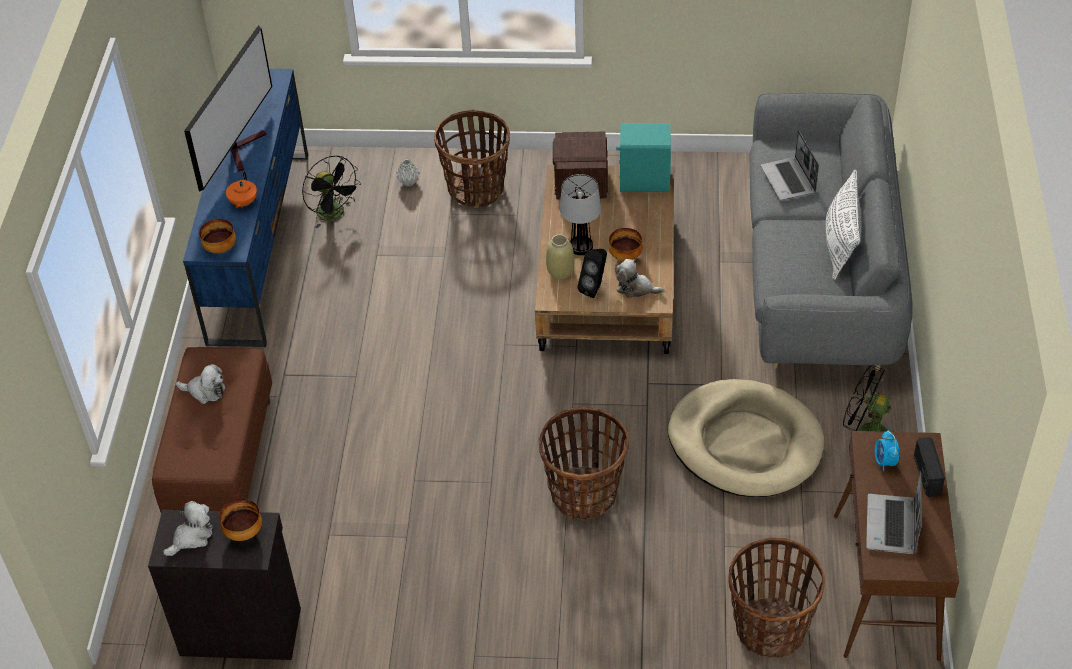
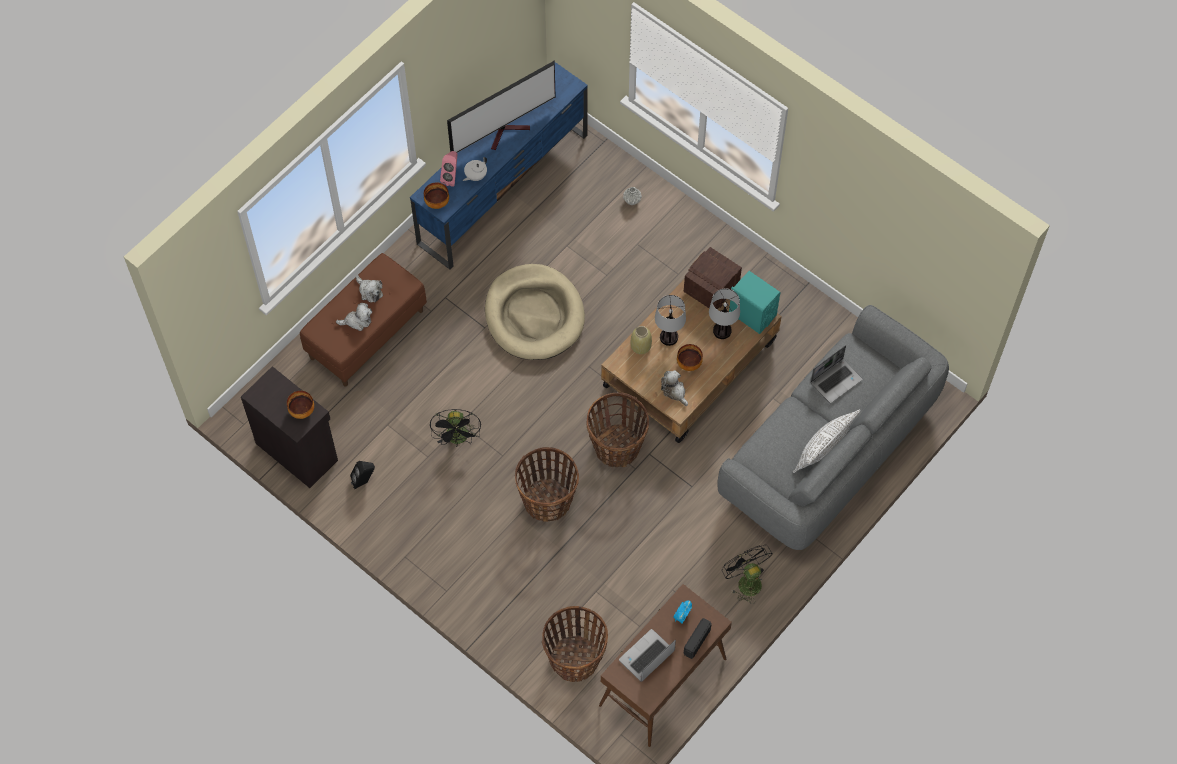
camera: 35 degrees right, 15 degrees up
(192, 537) = (274, 394): plush toy -> plush toy (357, 321)
(216, 218) = (451, 177): none -> pink speaker
(243, 203) = (475, 176): orange teapot -> white teapot
(334, 215) = (566, 196): black fan -> black fan (458, 439)
(476, 189) = (669, 236): basket -> basket (617, 447)
(594, 288) = (650, 374): black speaker -> black speaker (364, 481)
(629, 211) = (721, 331): none -> table lamp
(745, 443) = (669, 535): beige dog bed -> beige dog bed (534, 315)
(789, 180) = (836, 380): laptop -> laptop turned 150 degrees counterclockwise

